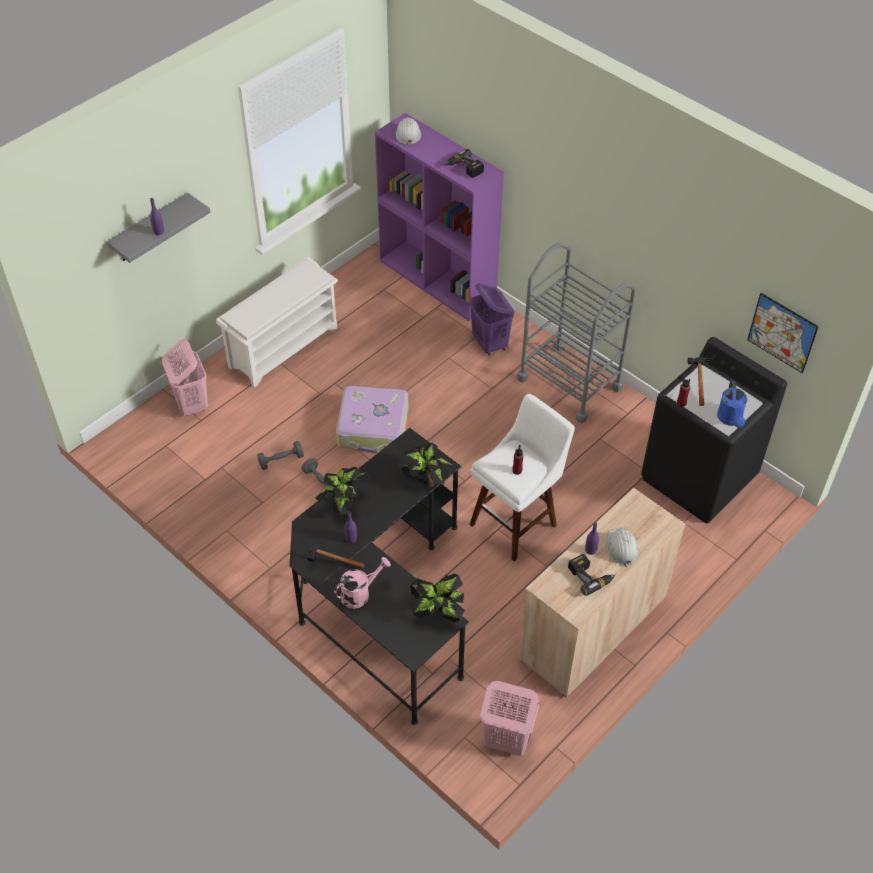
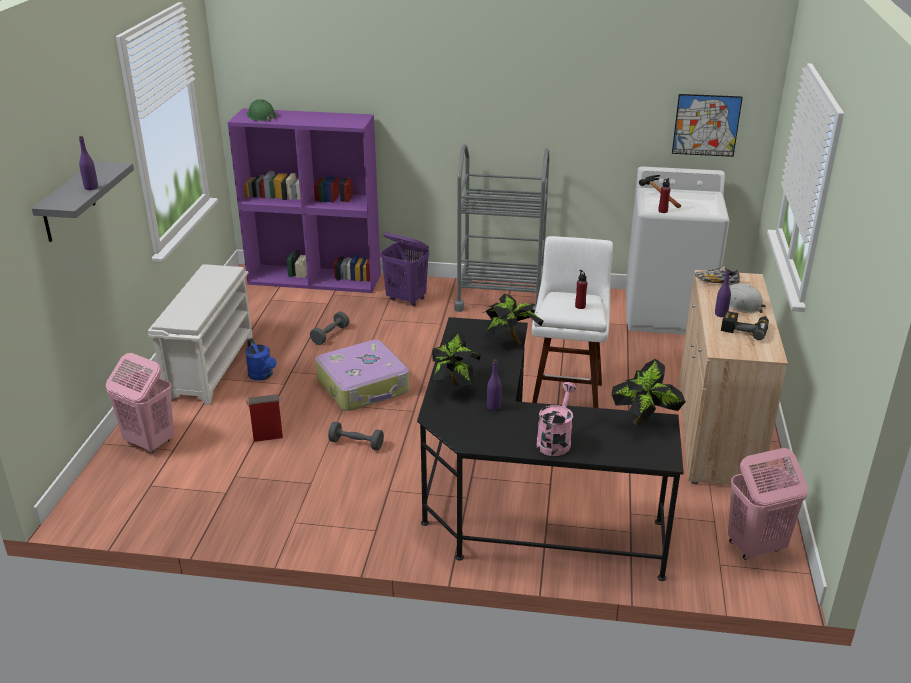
camera: 35 degrees left, 20 degrees down
(268, 443) = (268, 437): none -> cardboard box
(281, 460) = (296, 444): grey dumbbell -> grey dumbbell (330, 335)
(329, 561) = (494, 431): hammer -> none
(408, 134) = (261, 116): white hard hat -> green hard hat
(464, 168) = (338, 120): power drill -> none
(632, 513) = (716, 282): none -> shoe
(699, 478) = (667, 313): black washing machine -> white washing machine
(730, 419) = (709, 207): blue watering can -> blue watering can (262, 376)

